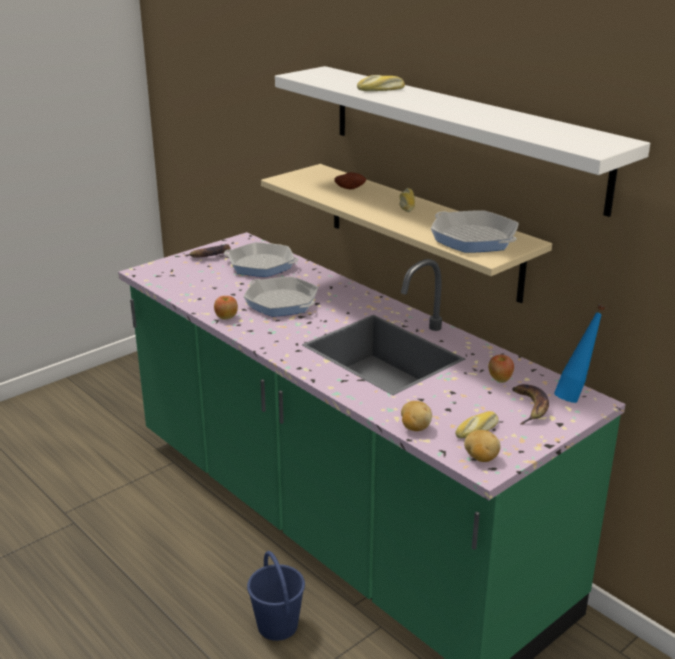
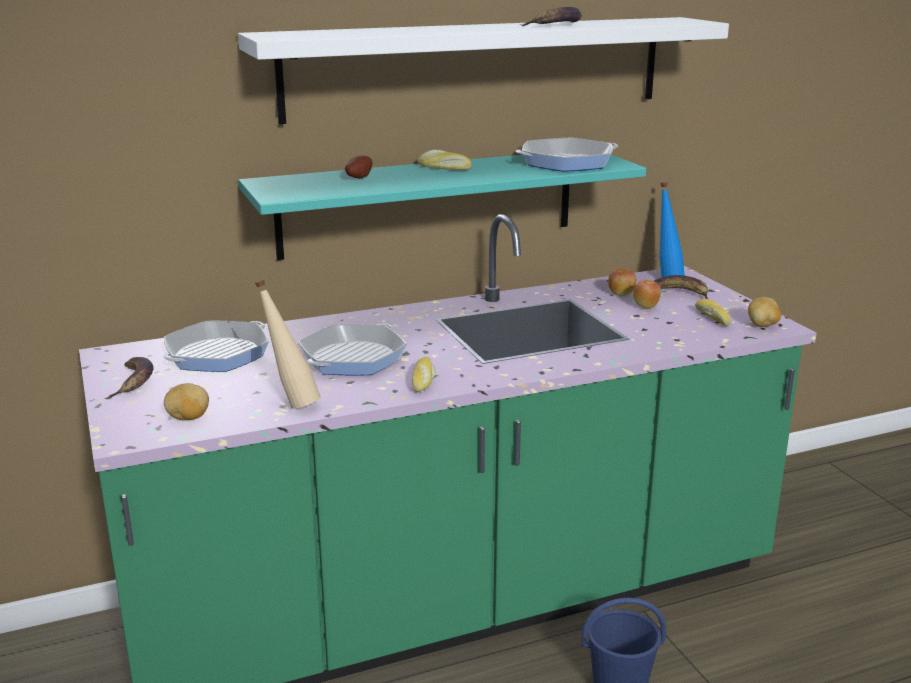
camera: 70 degrees left, 5 degrees down
(204, 300) = (291, 403): none -> beige bottle
(226, 317) = (366, 395): apple -> apple (646, 307)
(281, 302) = (353, 358): frying pan -> frying pan turned 150 degrees clockwise
(381, 90) = (408, 30): bread -> bread (424, 381)
(414, 427) = (700, 340): potato -> potato (188, 418)
(422, 230) = (428, 202): beige shelf -> turquoise shelf
(478, 115) = (557, 25): none -> banana

